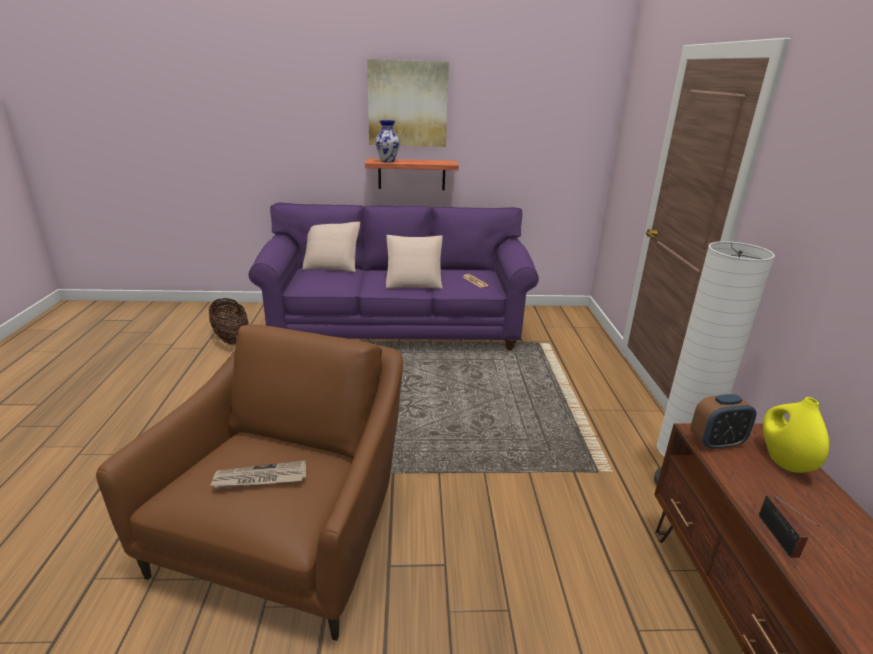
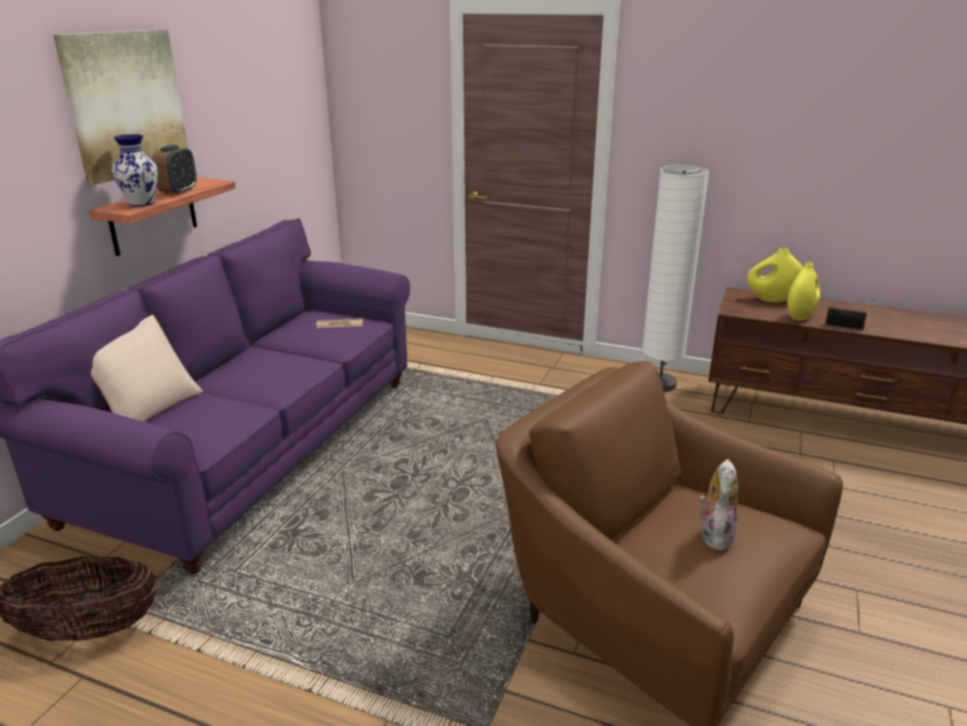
camera: 65 degrees left, 0 degrees up
(260, 478) = (714, 534): newspaper -> plush toy
(414, 283) = (290, 361): beige pillow -> none
(716, 442) = (746, 310): alarm clock -> alarm clock (178, 192)
(757, 489) = (799, 316): none -> yellow vase

